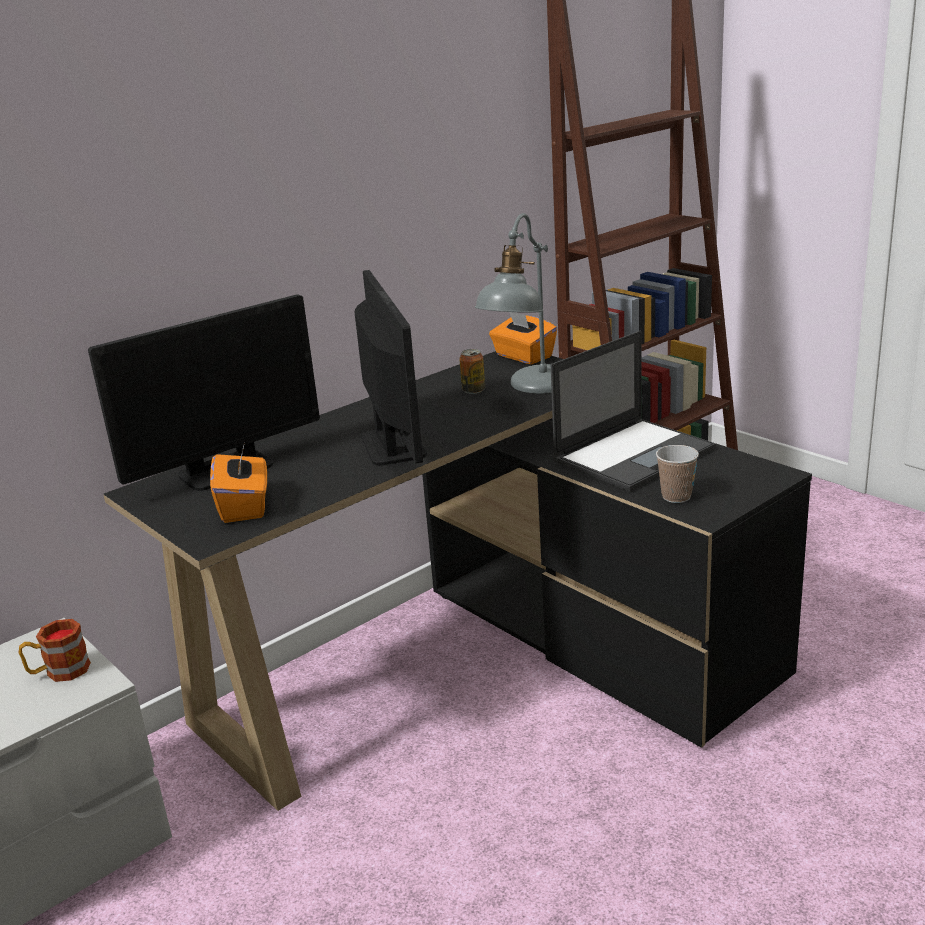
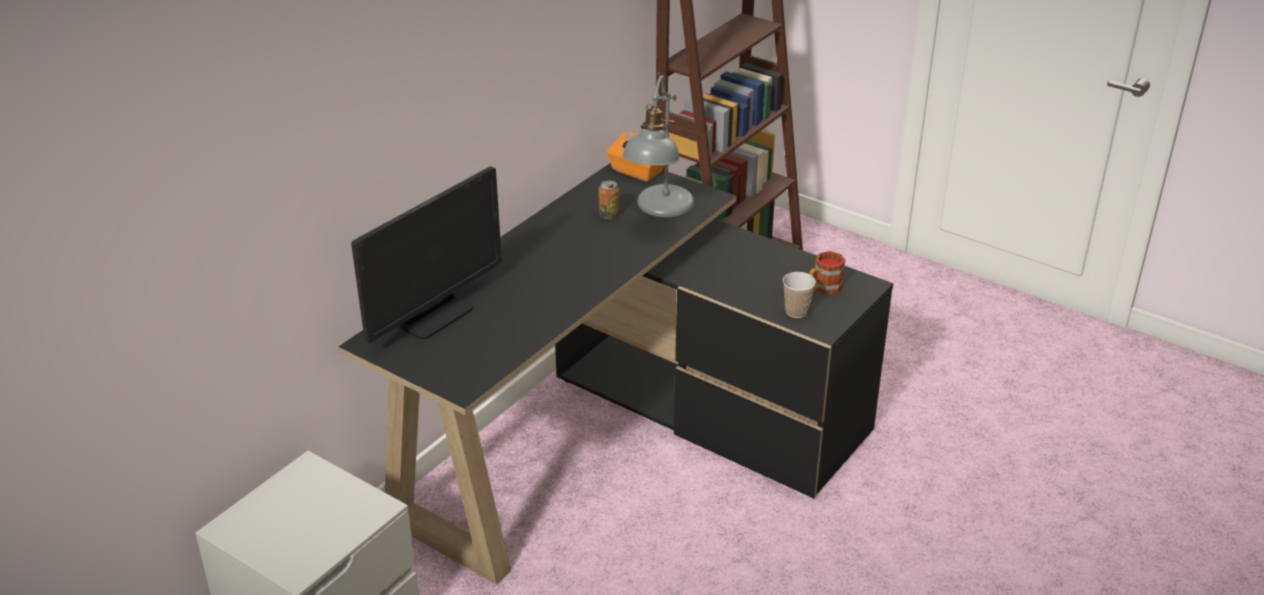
camera: 15 degrees left, 10 degrees up
(59, 672) = (337, 500): mug -> mug (823, 289)
(245, 506) = (473, 353): orange tissue box -> none
(392, 445) = (566, 282): monitor -> none
(635, 454) = (752, 269): laptop -> none

